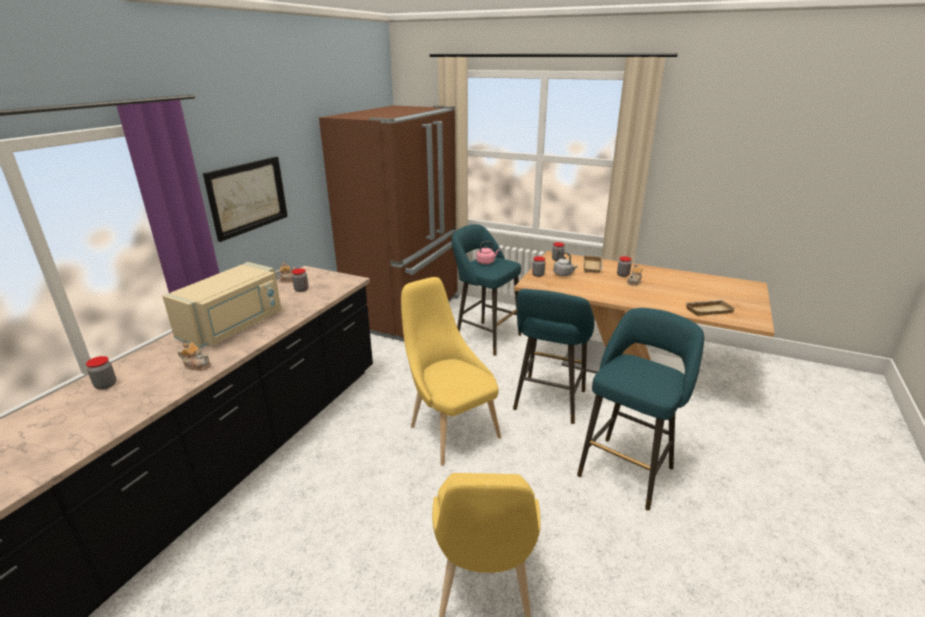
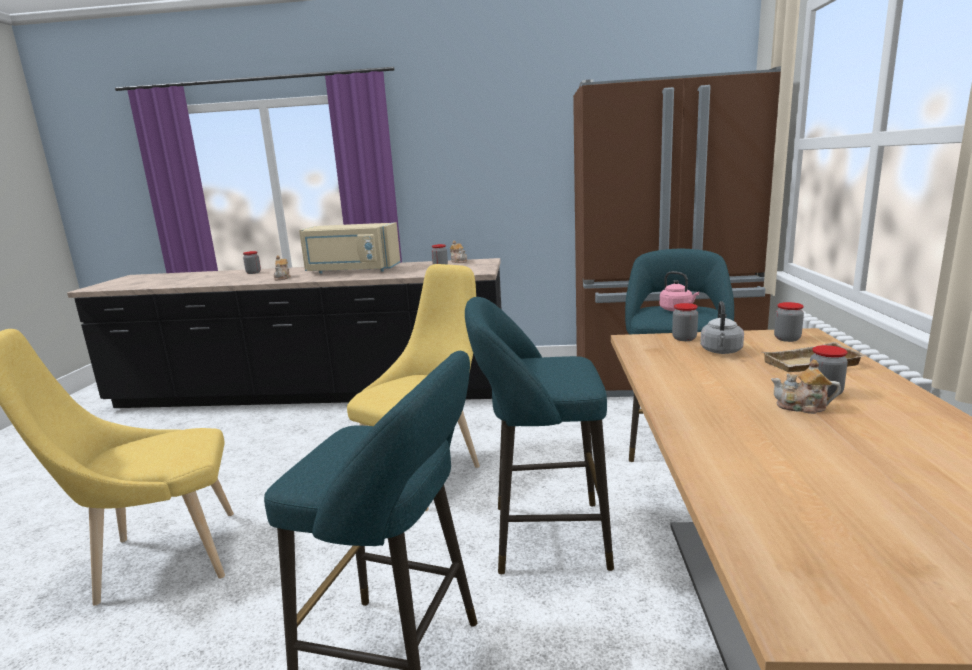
camera: 70 degrees right, 10 degrees down
(247, 197) = (456, 172): picture -> none
(708, 310) = (778, 511): beige tray -> none

